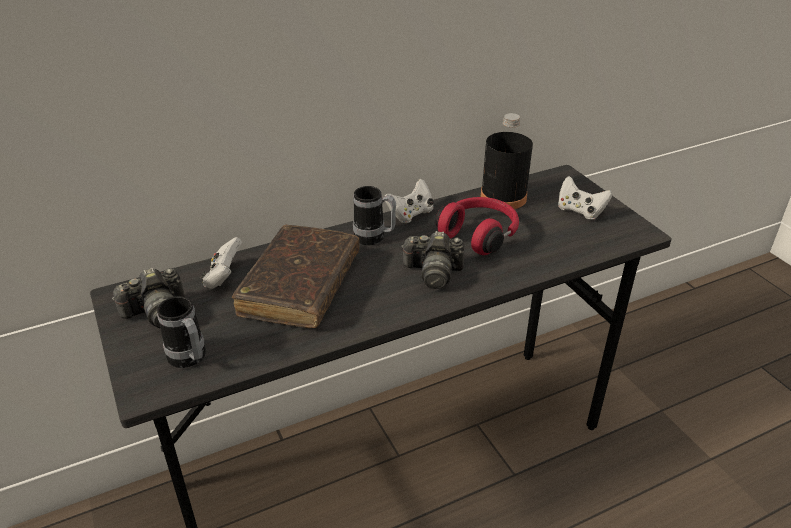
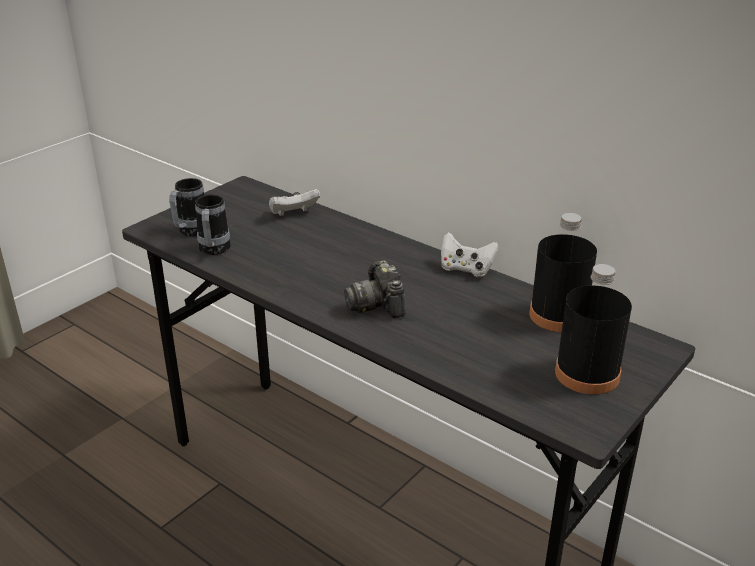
camera: 65 degrees right, 5 degrees down
(156, 313) = (233, 204): camera -> none
(300, 286) = (306, 248): brown book -> none
(374, 239) = (405, 262): mug -> mug (213, 251)
(479, 235) = (467, 316): red headphones -> none
(580, 211) = (587, 374): white game controller -> black bottle

